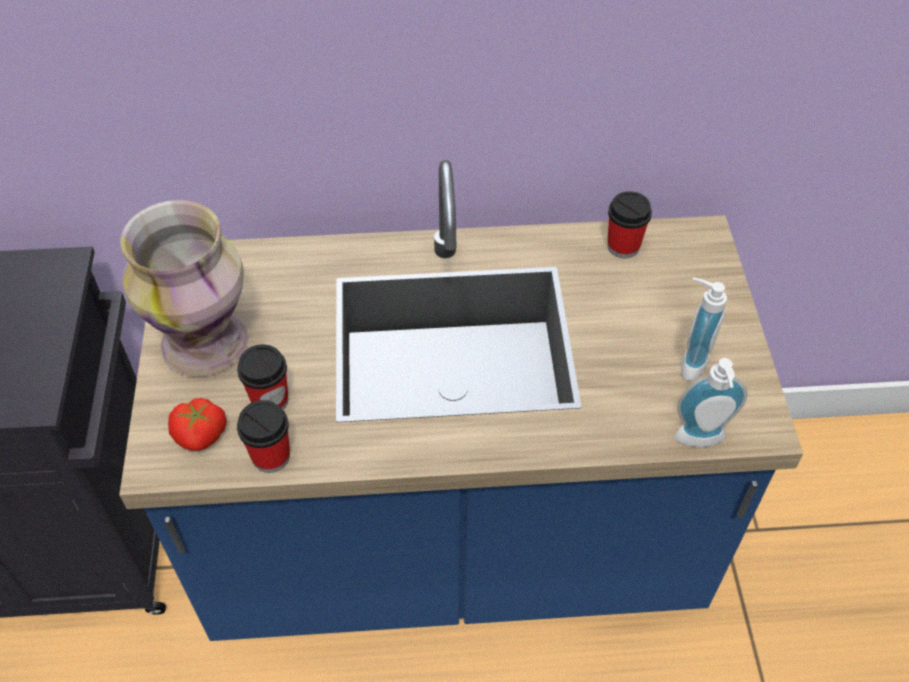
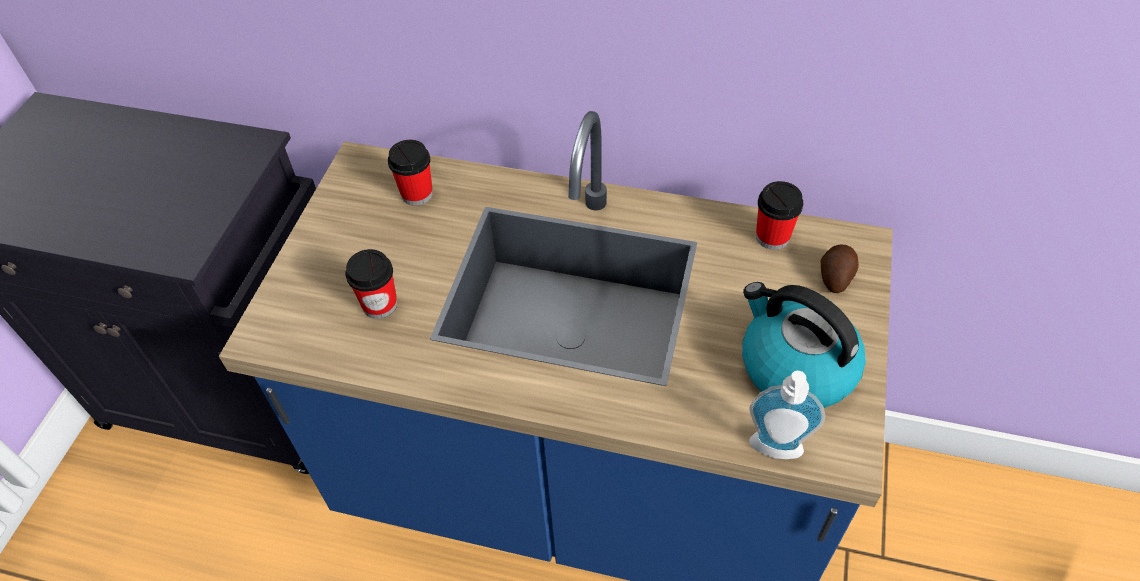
camera: 20 degrees right, 0 degrees up
(201, 434) = (308, 320): tomato -> none
(206, 342) = (347, 238): vase -> none
(271, 456) = (359, 356): cup -> cup (417, 194)
(688, 361) = (795, 367): soap dispenser -> kettle
(692, 270) = (835, 276): none -> potato

